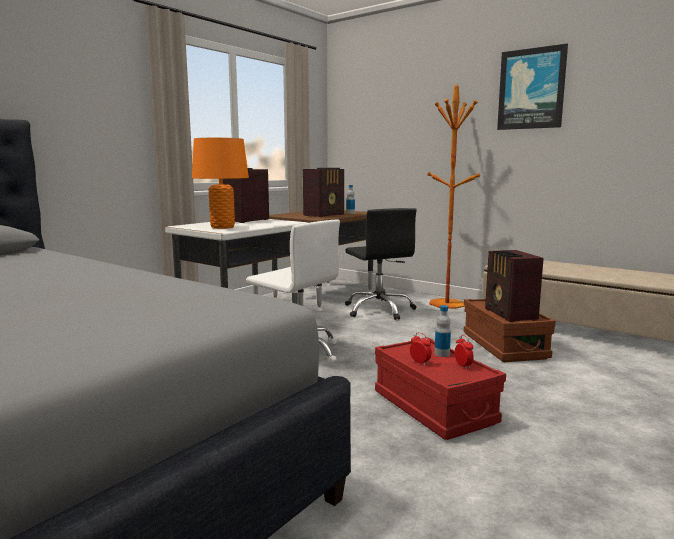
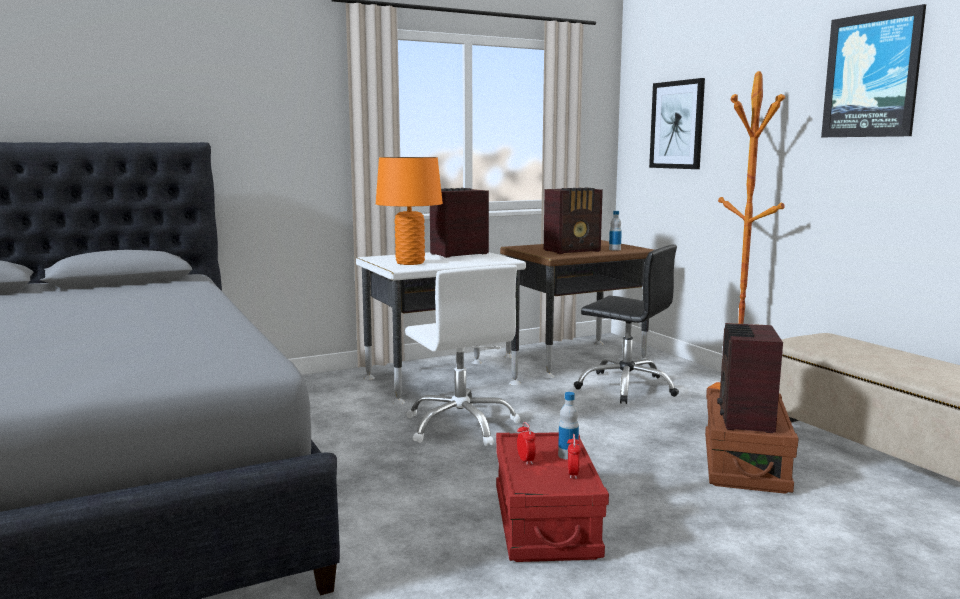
camera: 25 degrees right, 0 degrees up
(379, 310) = (626, 387): black office chair -> black office chair turned 60 degrees counterclockwise
(380, 124) = (677, 125): none -> picture

